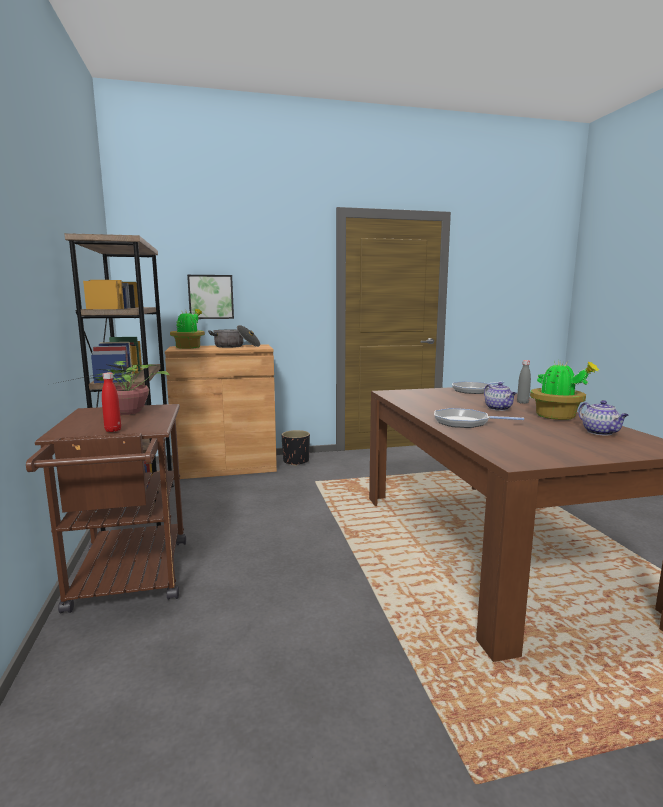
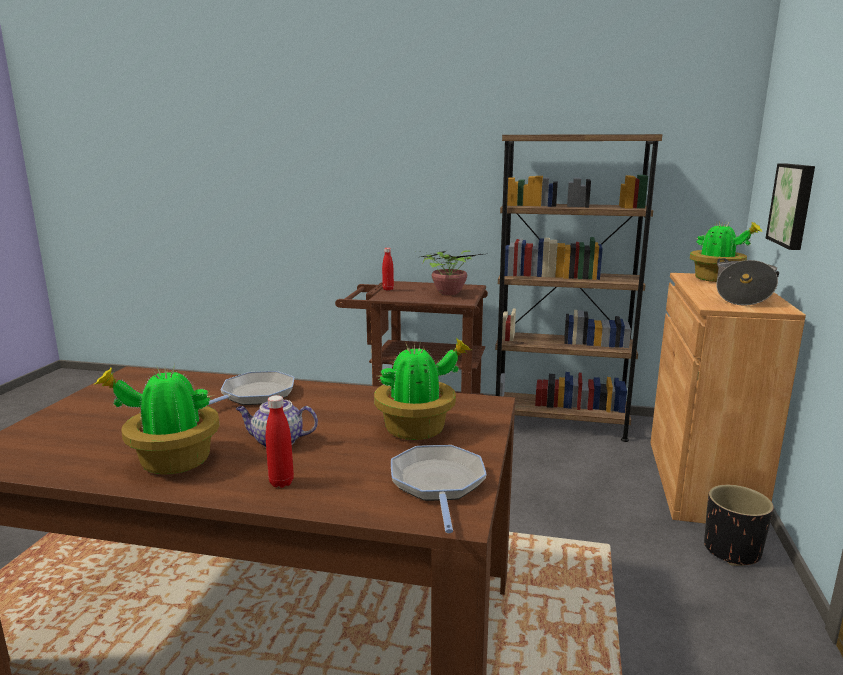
camera: 115 degrees right, 5 degrees up
(437, 396) = (418, 429): none -> potted plant
(522, 402) = (281, 482): grey bottle -> red bottle
(601, 432) = (82, 450): teapot -> none

